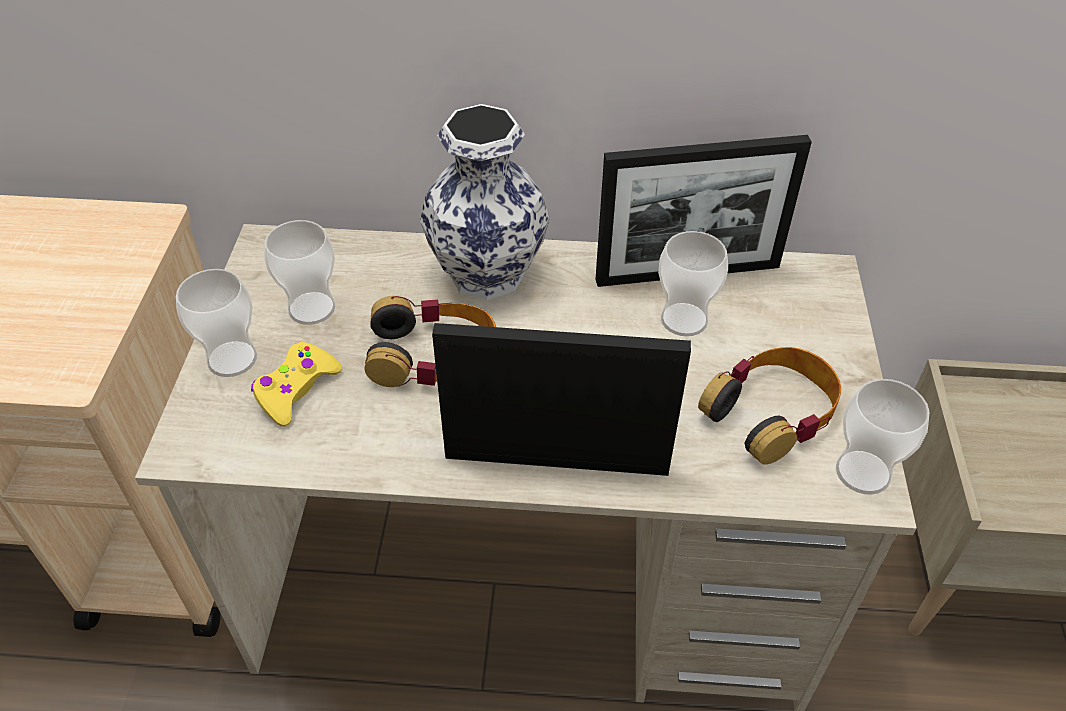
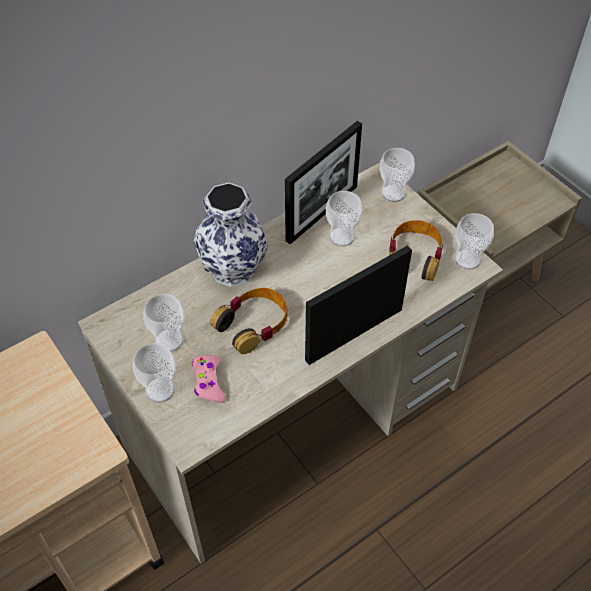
camera: 40 degrees left, 5 degrees up
(296, 389) = (209, 382): yellow game controller -> pink game controller
(829, 306) = (393, 193): none -> cup

